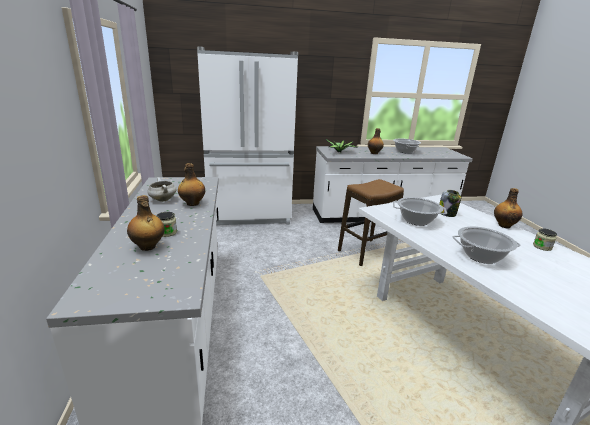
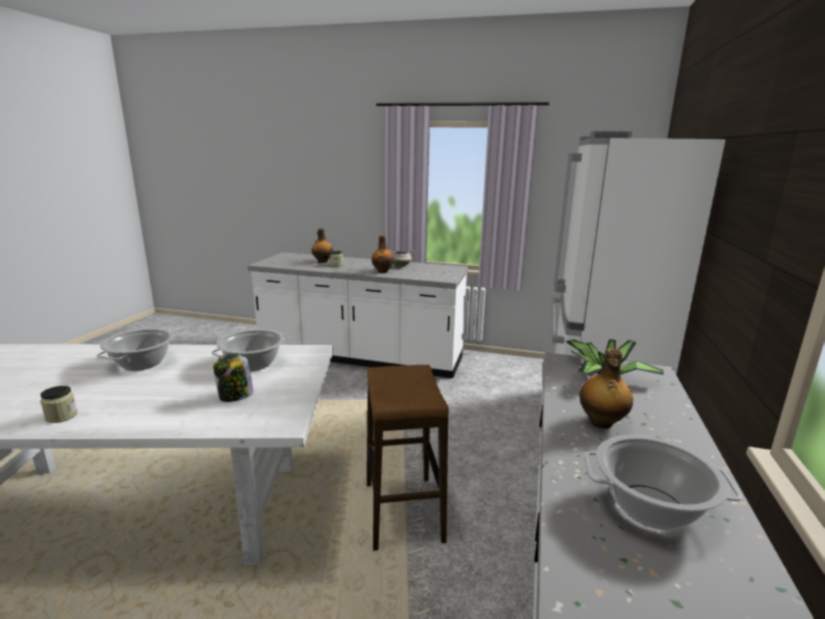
camera: 115 degrees right, 5 degrees down
(504, 225) = (133, 425): bottle -> none

